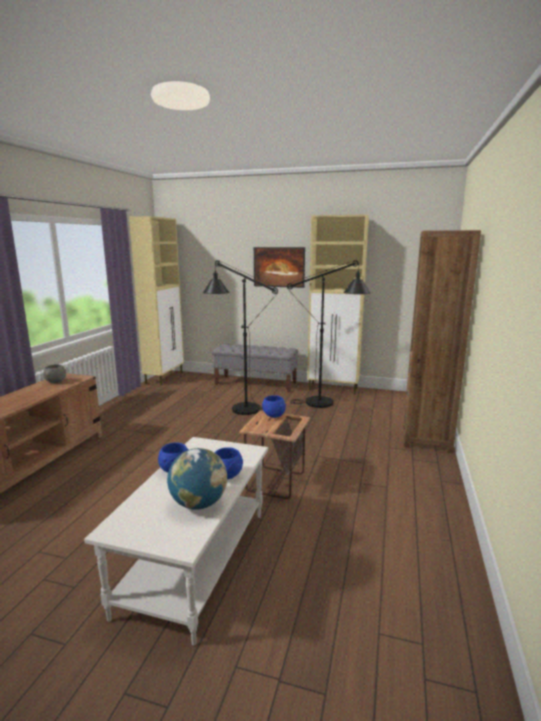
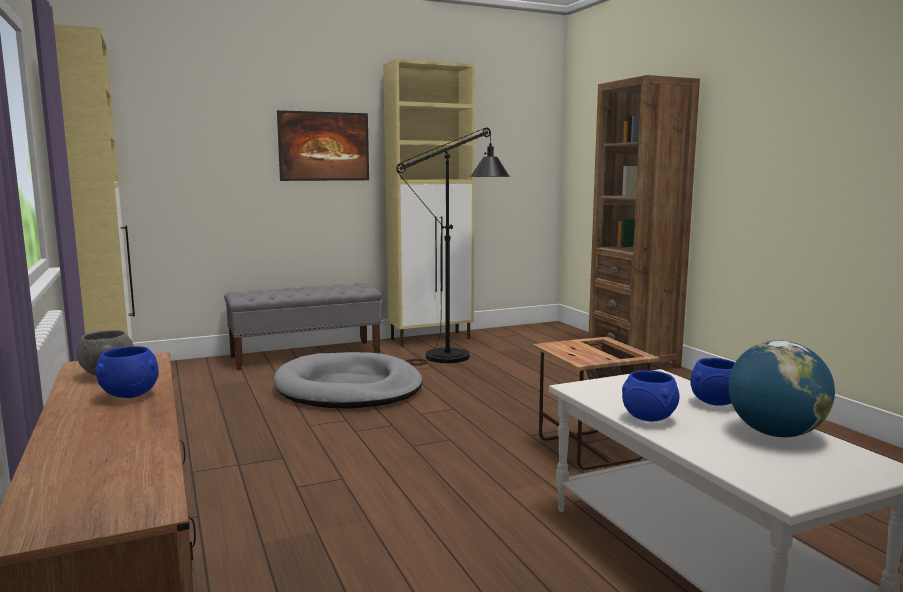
camera: 40 degrees left, 5 degrees down
(239, 407) = (348, 388): black floor lamp -> grey dog bed
(273, 416) = (569, 344): blue bowl -> blue bowl (128, 396)

